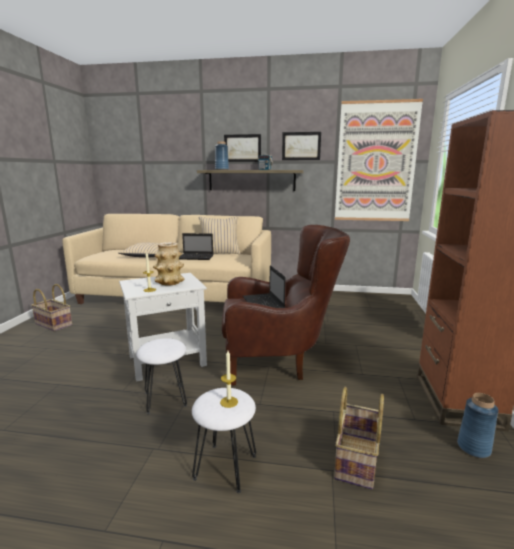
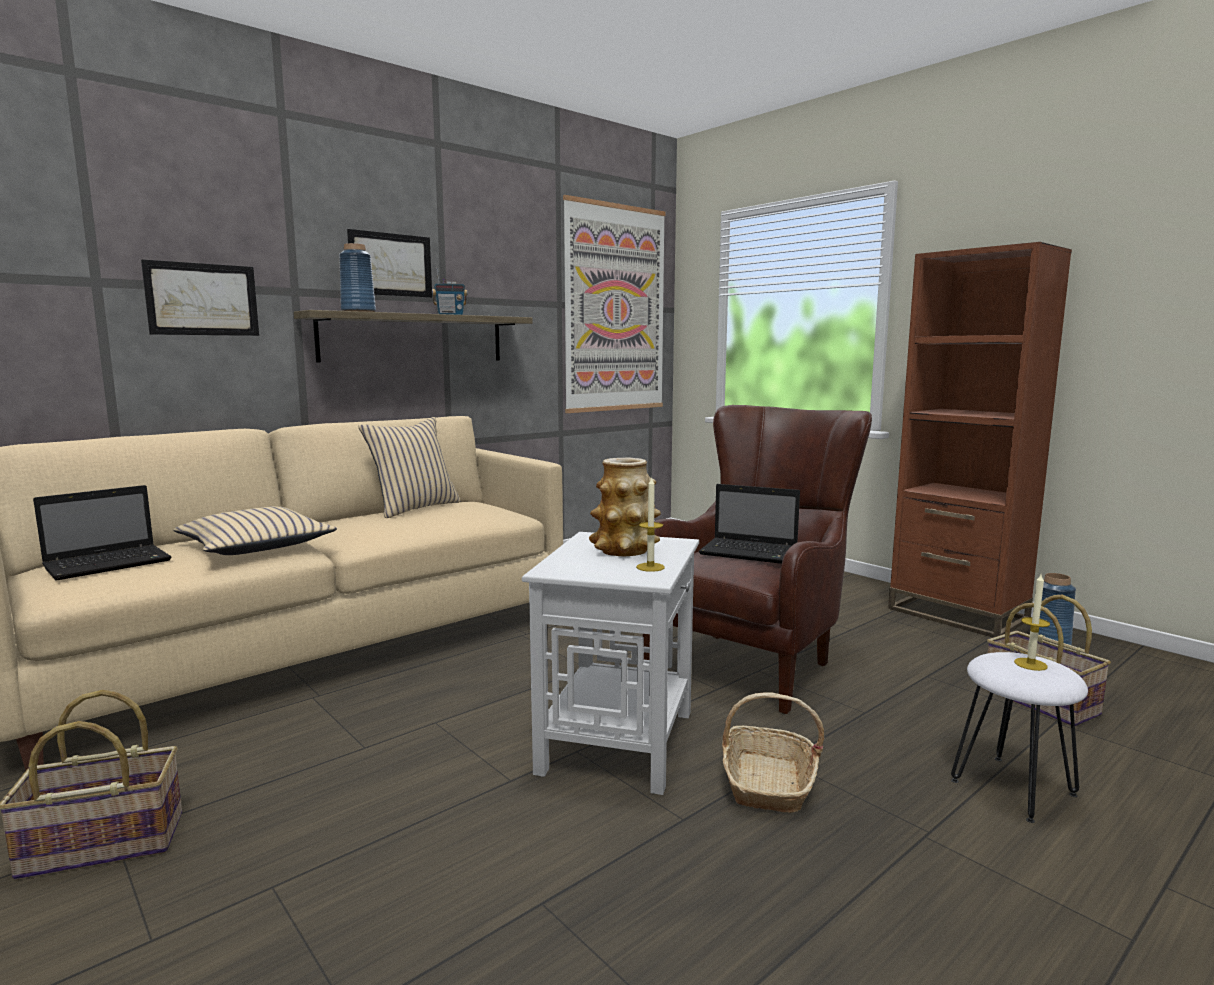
camera: 50 degrees left, 5 degrees down
(164, 399) = (768, 783): white stool -> basket
(196, 257) = (403, 523): laptop -> laptop (111, 563)
(301, 146) = (504, 270): picture -> picture (202, 299)

